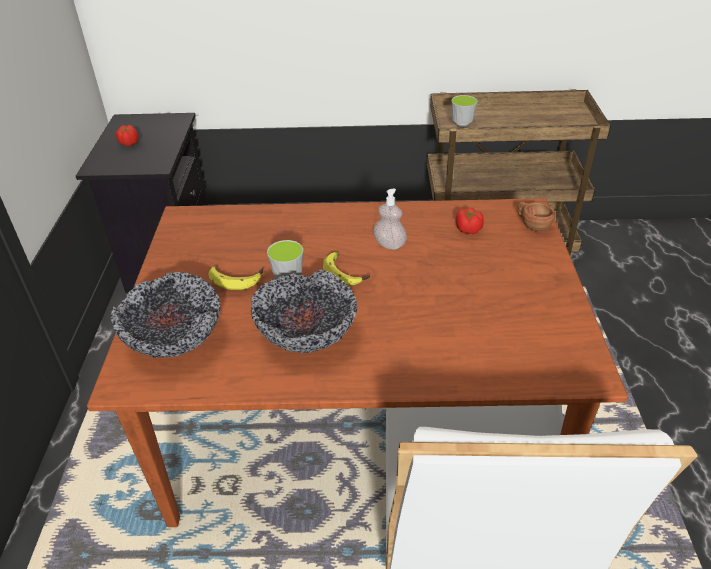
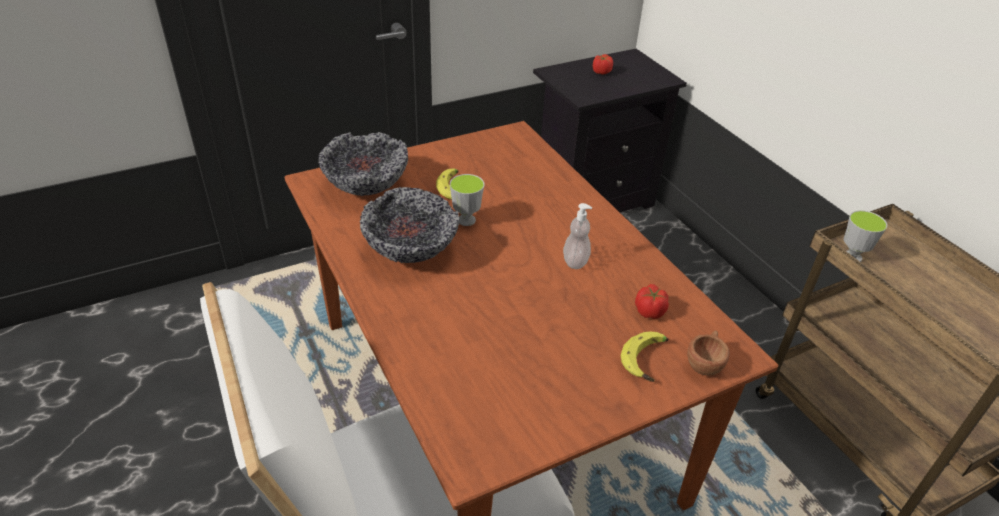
camera: 60 degrees right, 0 degrees up
(345, 273) = (509, 246): banana -> banana (648, 360)

